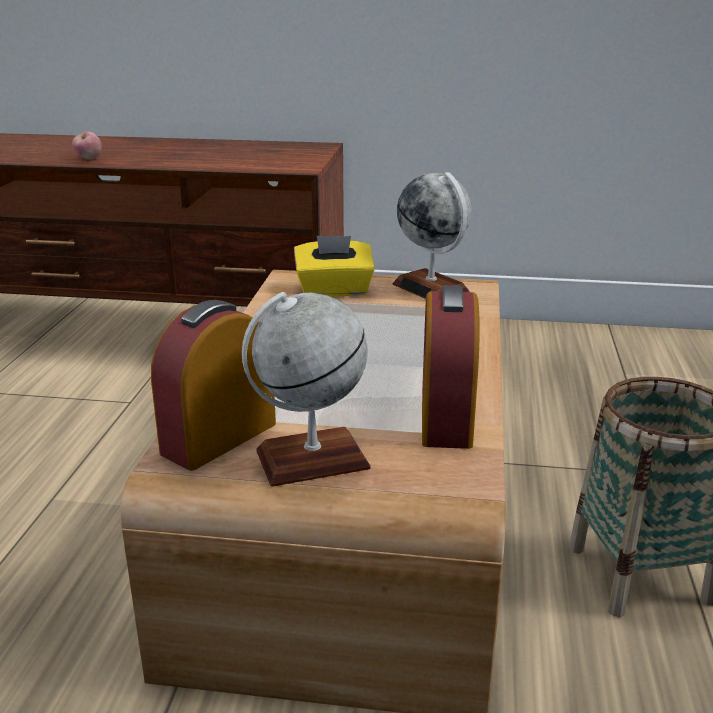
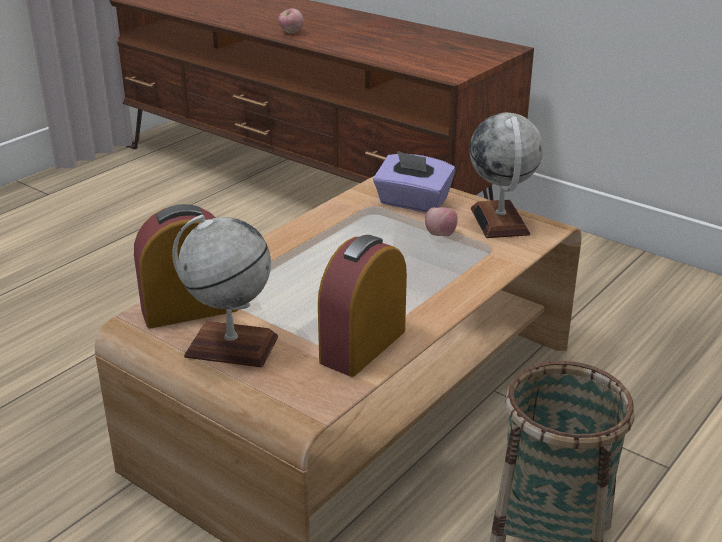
camera: 30 degrees right, 5 degrees up
(334, 291) = (412, 203): yellow tissue box -> purple tissue box
(393, 310) = (440, 235): none -> apple

